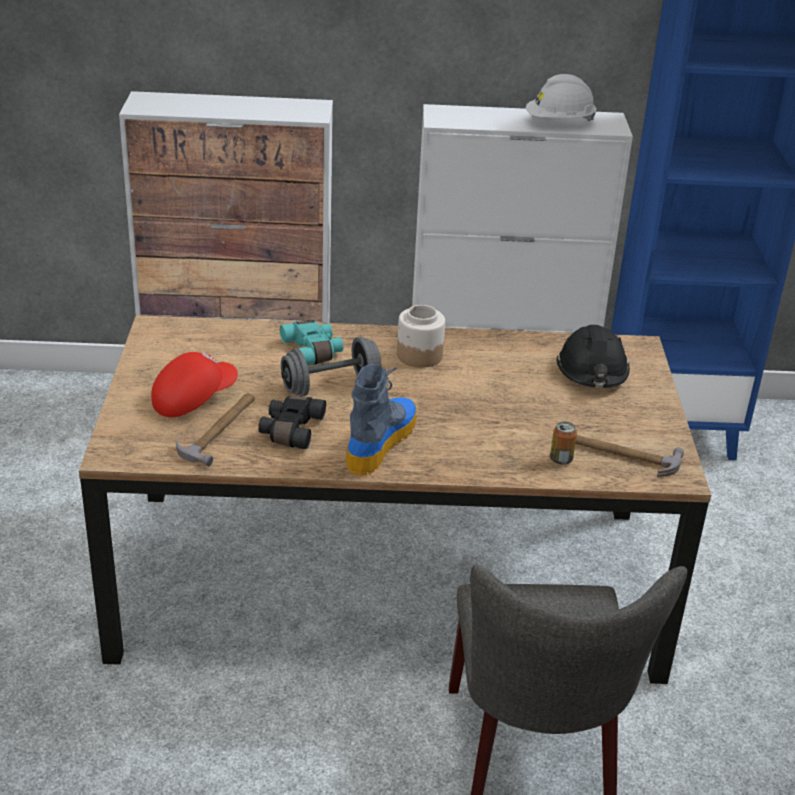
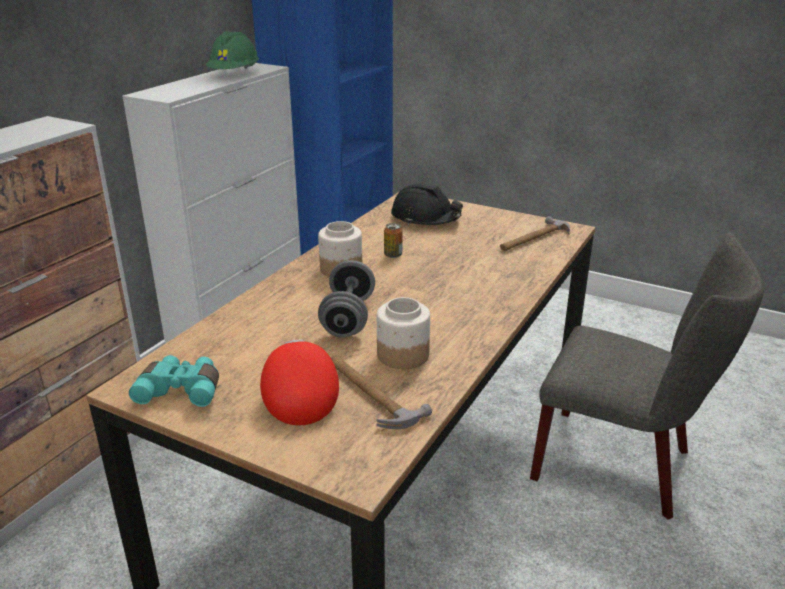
camera: 60 degrees left, 5 degrees down
(290, 430) = (402, 355): black binoculars -> jar
(313, 351) = (282, 311): turquoise binoculars -> turquoise binoculars (181, 390)
(380, 442) = (454, 317): boot -> none
(559, 122) = (234, 74): white hard hat -> green hard hat
(561, 459) = (527, 258): can -> can (393, 255)

